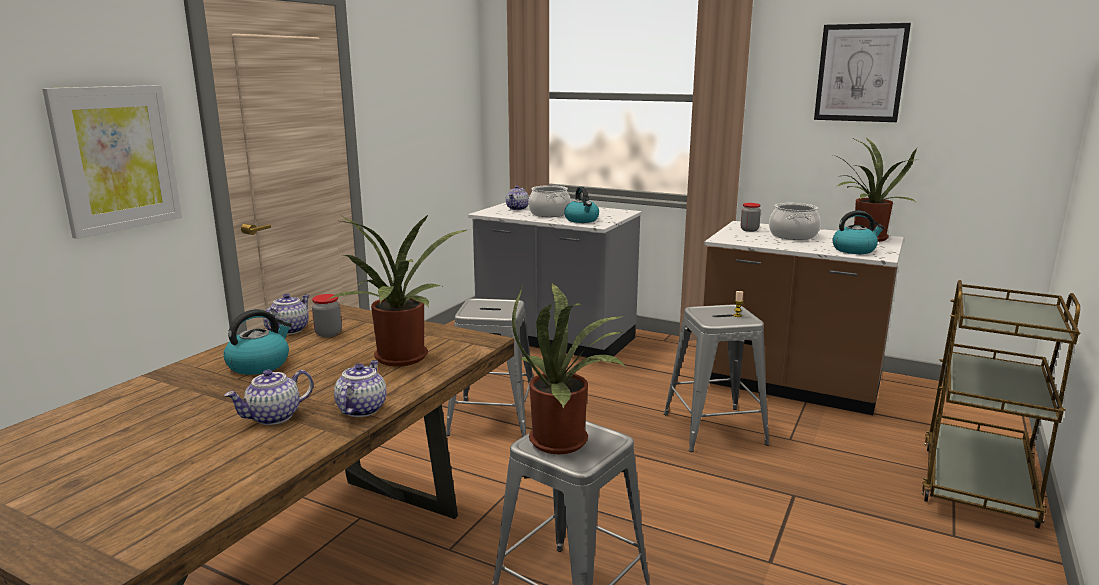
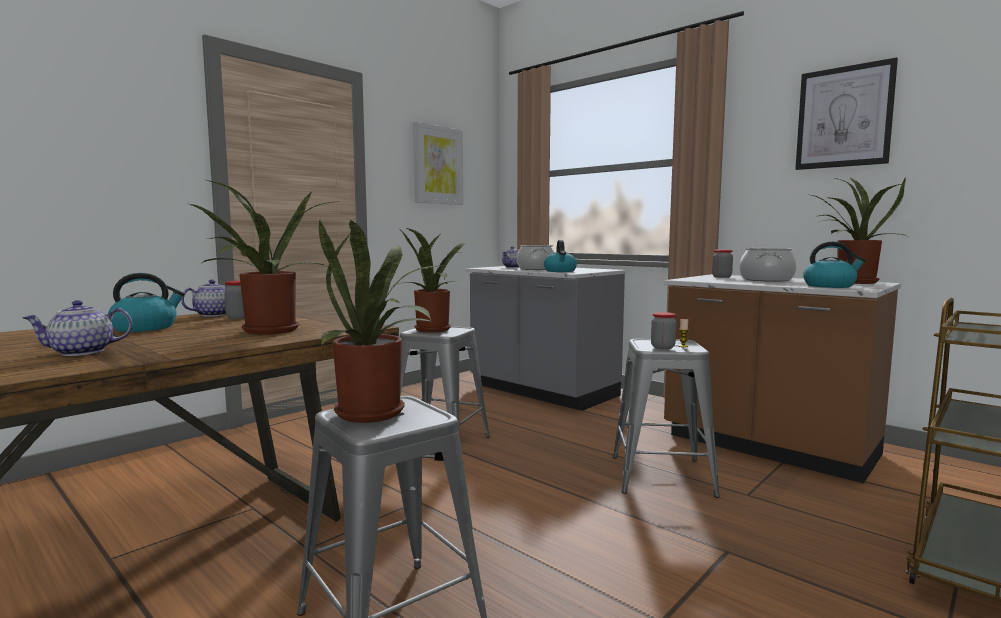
camera: 15 degrees right, 10 degrees down
(116, 158) = (121, 172): picture -> picture (438, 165)
(361, 409) = (167, 353): teapot -> none
(488, 309) = (435, 330): none -> potted plant
(722, 319) = (662, 347): none -> jar

